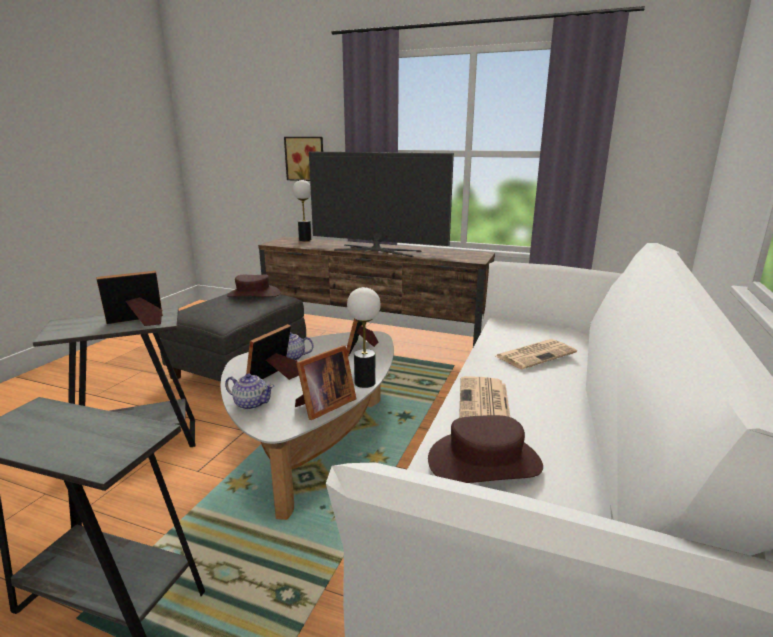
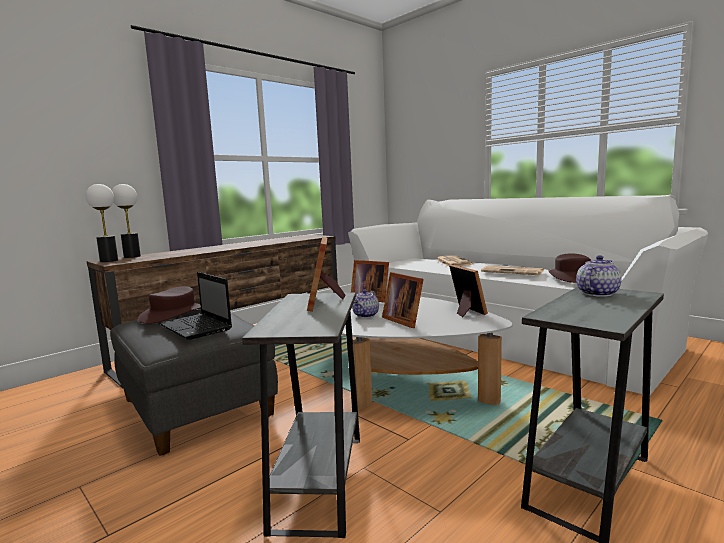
camera: 65 degrees left, 10 degrees down
(213, 309) = (197, 328): none -> laptop
(251, 403) = (448, 327): teapot -> teapot (596, 293)
(305, 158) = (89, 163): picture -> none
(365, 383) = (436, 301): table lamp -> table lamp (109, 261)
(377, 250) = (240, 246): television -> none

